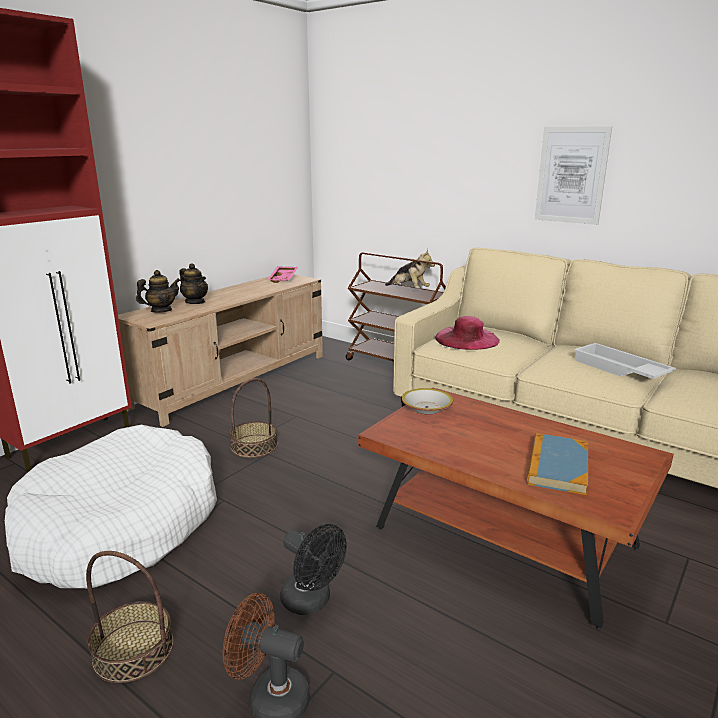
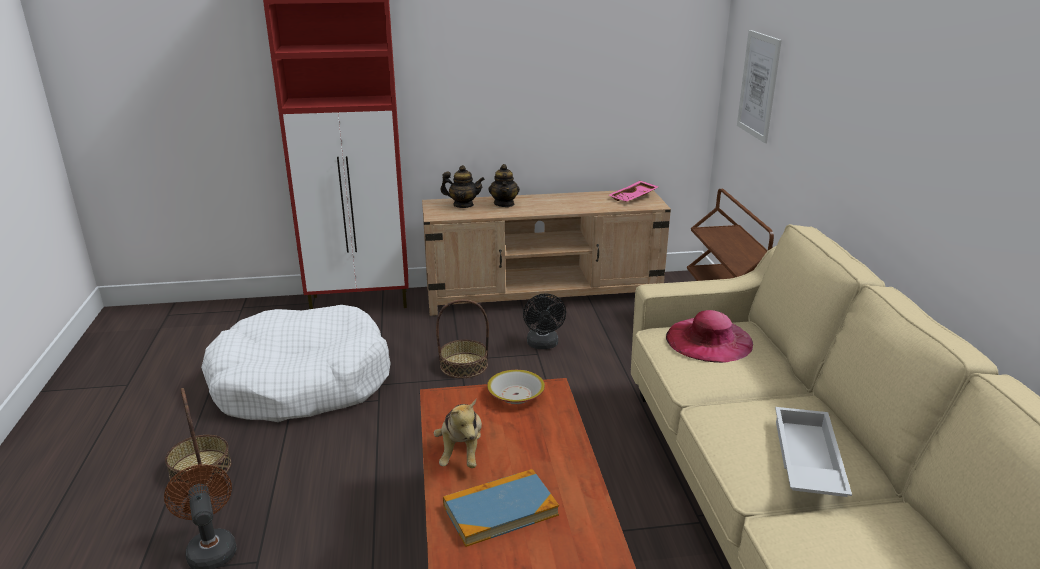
camera: 45 degrees right, 5 degrees up
(312, 601) = (315, 509): black fan -> black fan (543, 345)
(409, 290) = (752, 252): plush toy -> plush toy (461, 452)
(571, 175) = (927, 156): picture -> picture (758, 85)

